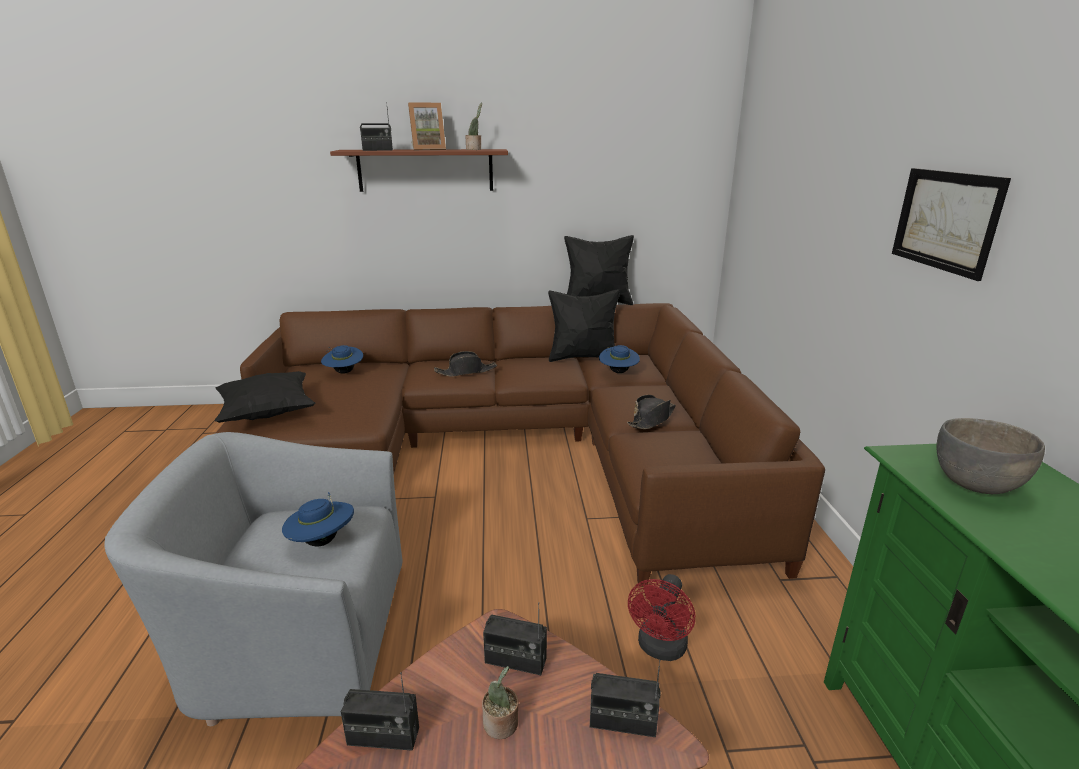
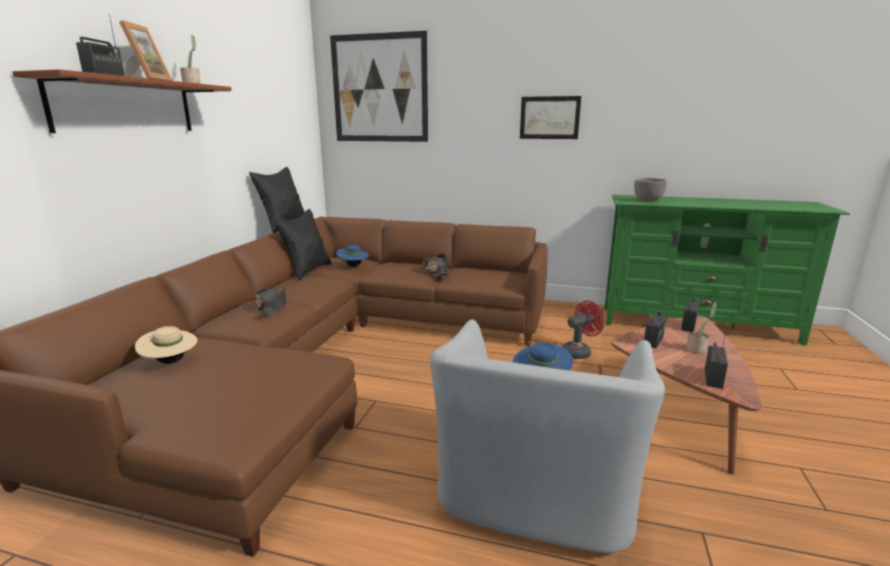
camera: 70 degrees left, 5 degrees down
(267, 414) = (222, 418): black pillow -> none
(344, 372) = (170, 362): blue hat -> beige hat
(660, 649) = (579, 352): red fan -> red fan turned 75 degrees counterclockwise
(776, 138) = (379, 89): none -> picture

